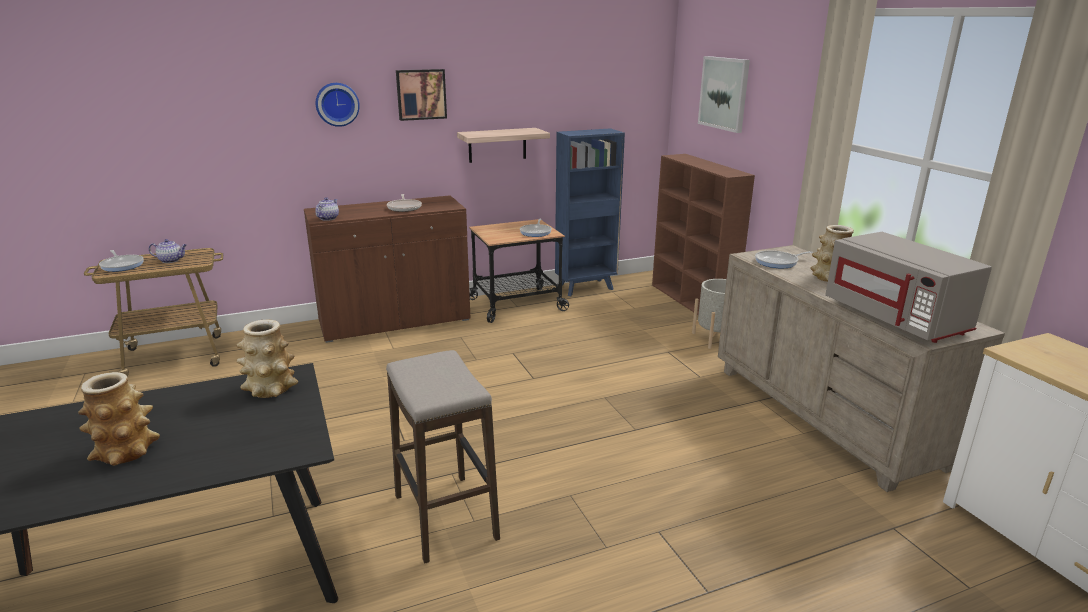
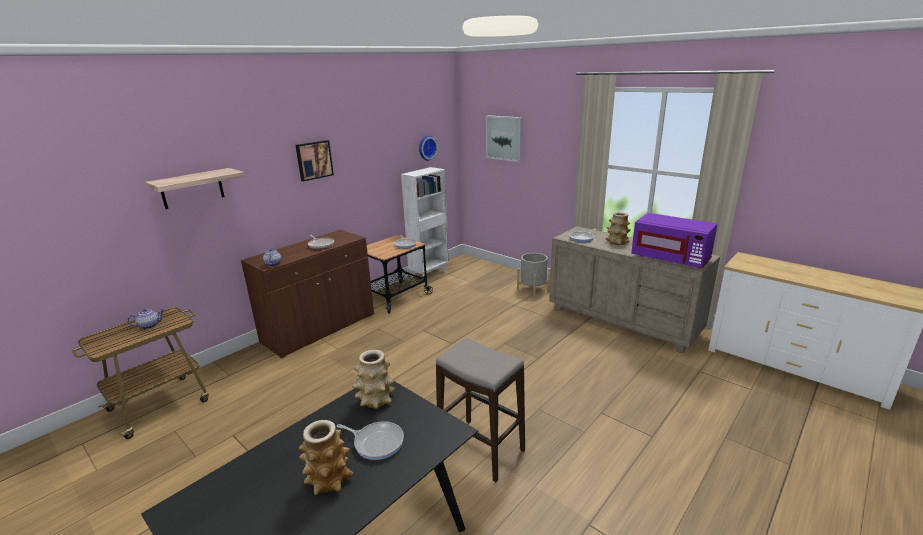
camera: 25 degrees left, 0 degrees up
(122, 265) = (107, 340): frying pan -> frying pan (376, 442)
(337, 104) = (256, 175): wall clock -> wall clock (426, 147)
(497, 145) = (365, 188): shelf -> shelf (192, 188)
(586, 287) = (429, 275): blue bookcase -> white bookcase
(692, 301) = (500, 270): brown bookcase -> none
(896, 318) = (670, 259): grey microwave -> purple microwave

